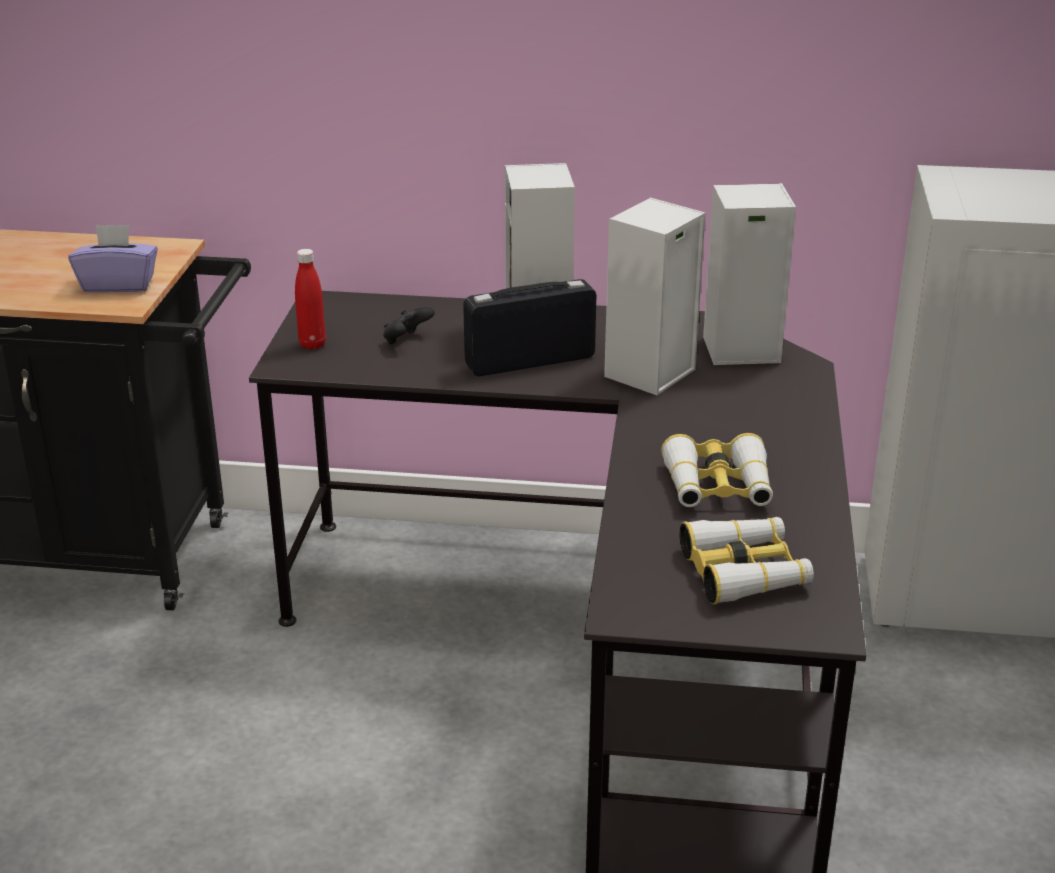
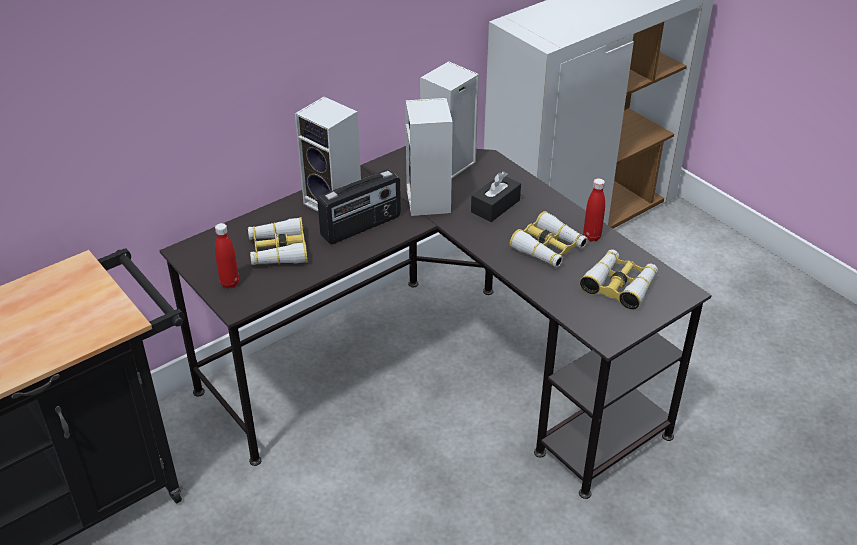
camera: 45 degrees left, 10 degrees up
(118, 284) = (93, 311): purple tissue box -> none
(406, 340) = (278, 250): black game controller -> binoculars
(529, 361) = (361, 227): radio -> radio turned 150 degrees counterclockwise
(726, 414) = (495, 206): none -> black tissue box
(800, 504) = (591, 237): none -> red bottle

